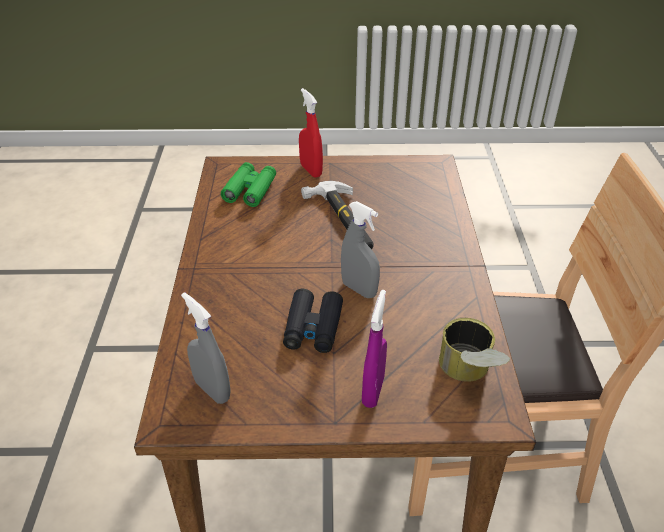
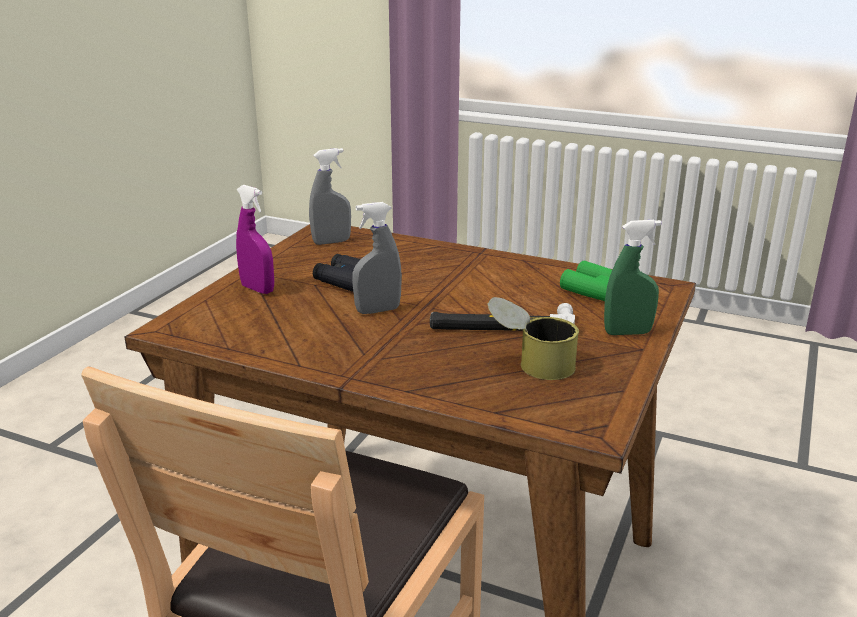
camera: 115 degrees right, 15 degrees down
(311, 170) = (627, 332): red spray bottle -> green spray bottle
(468, 374) = (219, 329): can -> can (530, 364)

